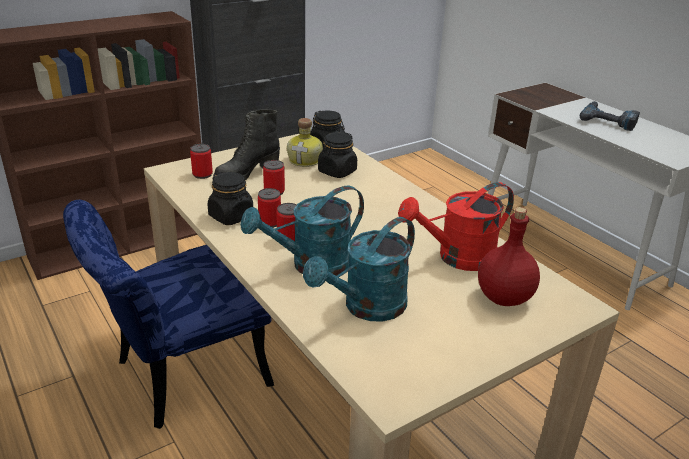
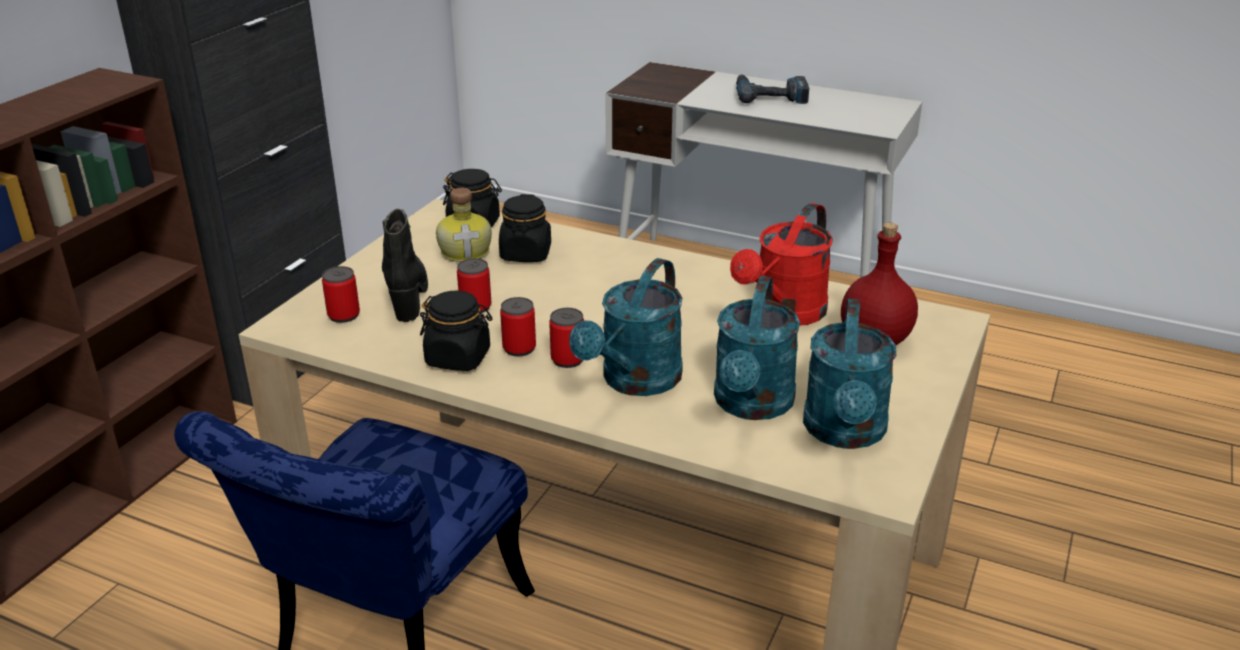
camera: 30 degrees left, 0 degrees up
(247, 174) = (407, 294): black boot -> black boot turned 150 degrees clockwise
(409, 351) = (845, 433): none -> turquoise watering can

